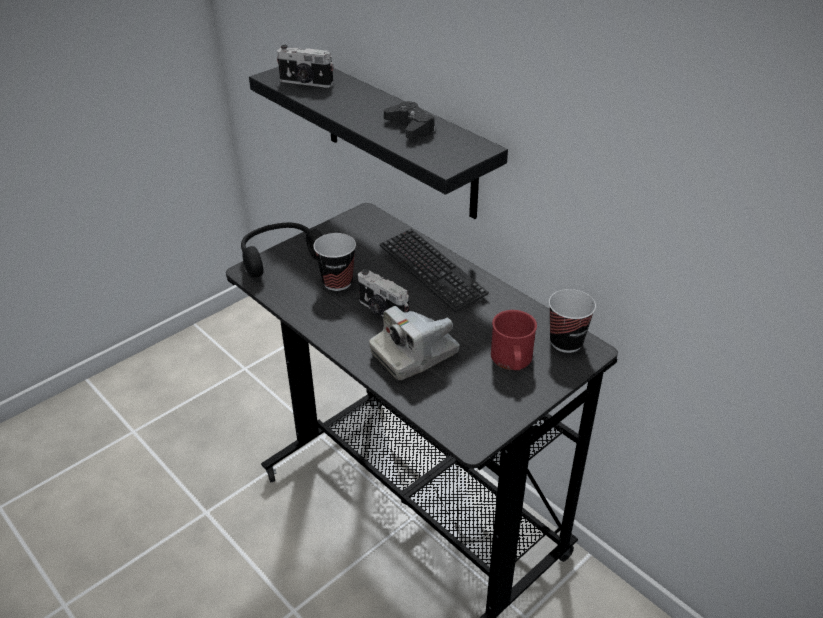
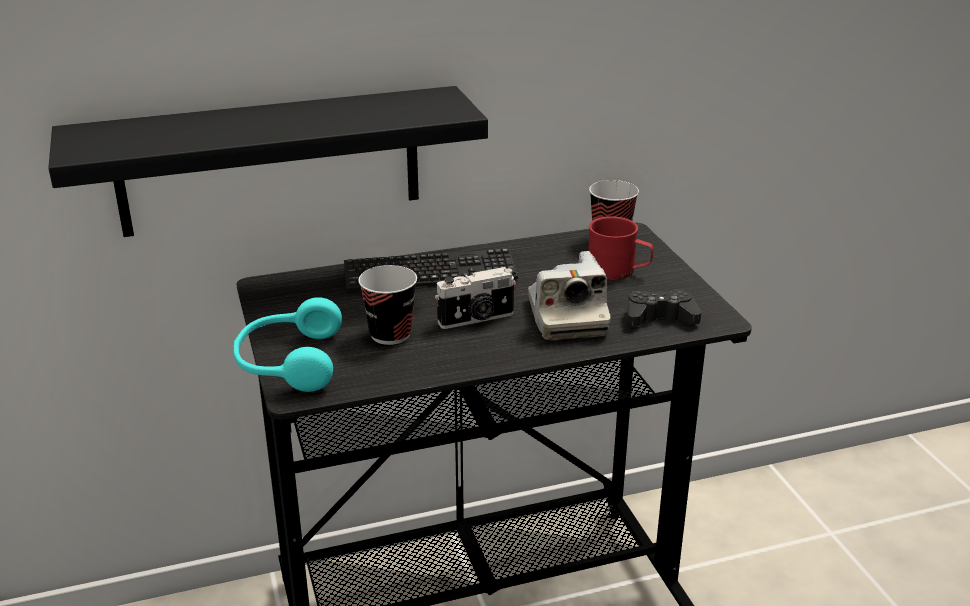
camera: 65 degrees left, 10 degrees down
(280, 256) = (287, 362): black headphones -> turquoise headphones
(306, 83) = (139, 138): camera -> none
(410, 127) = (350, 111): black game controller -> black game controller (660, 317)

